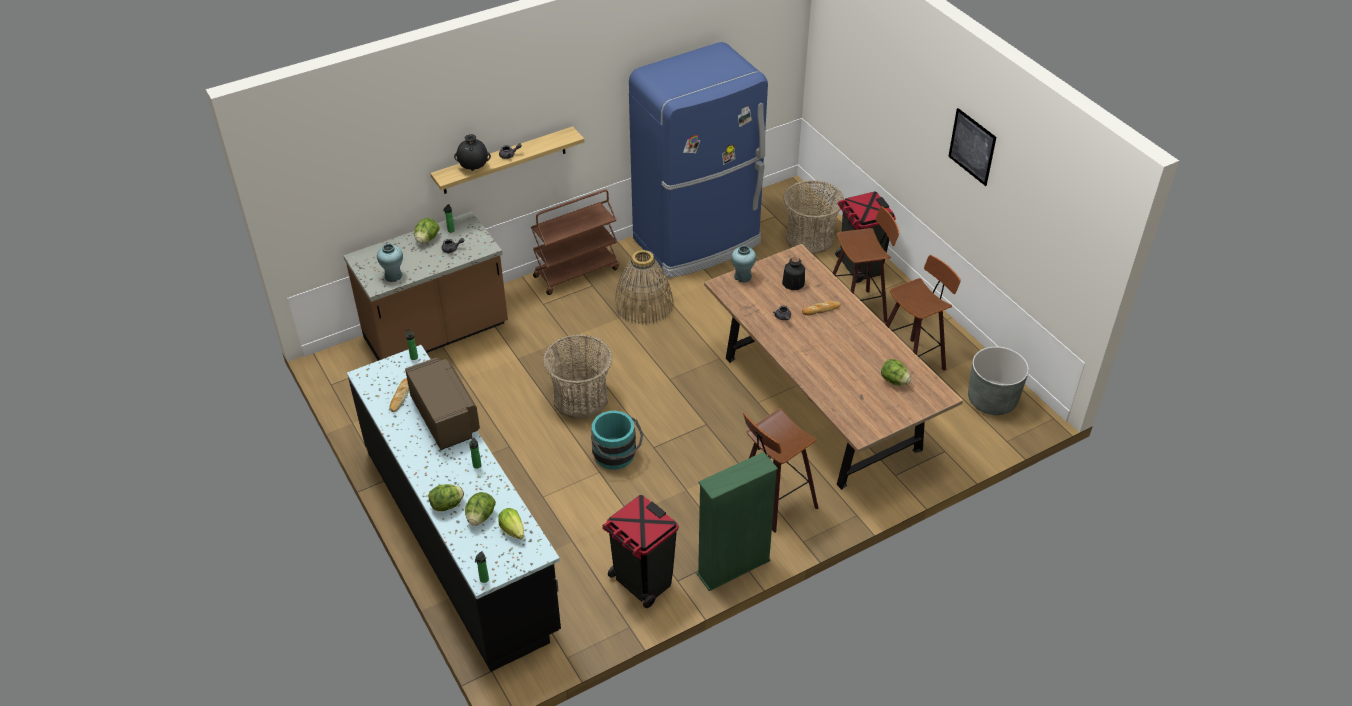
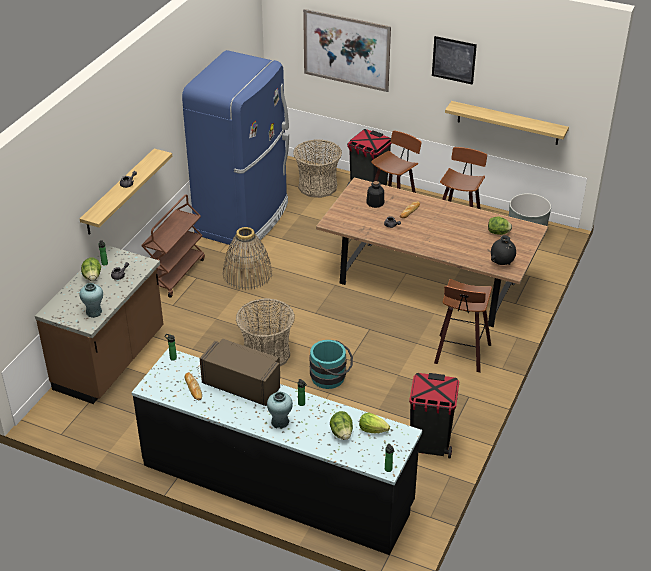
camera: 35 degrees left, 5 degrees down
(447, 505) = (310, 438): lettuce -> none
(474, 168) = (111, 202): black vase -> black vase (502, 263)
(733, 567) = (477, 406): green bookcase -> none
(743, 277) = (338, 212): turquoise vase -> turquoise vase (280, 422)
(876, 88) = (346, 50): none -> picture
(1014, 252) = (508, 123): none -> shelf

